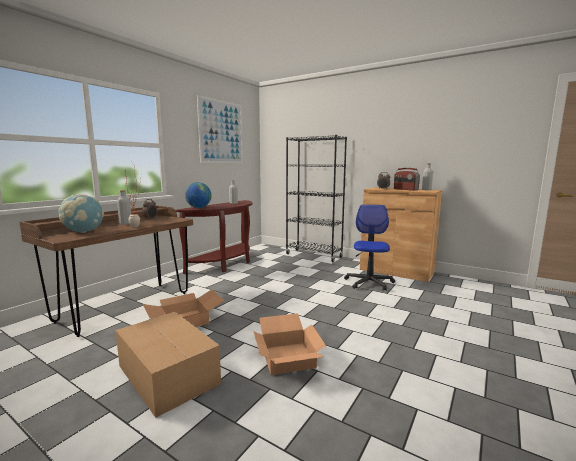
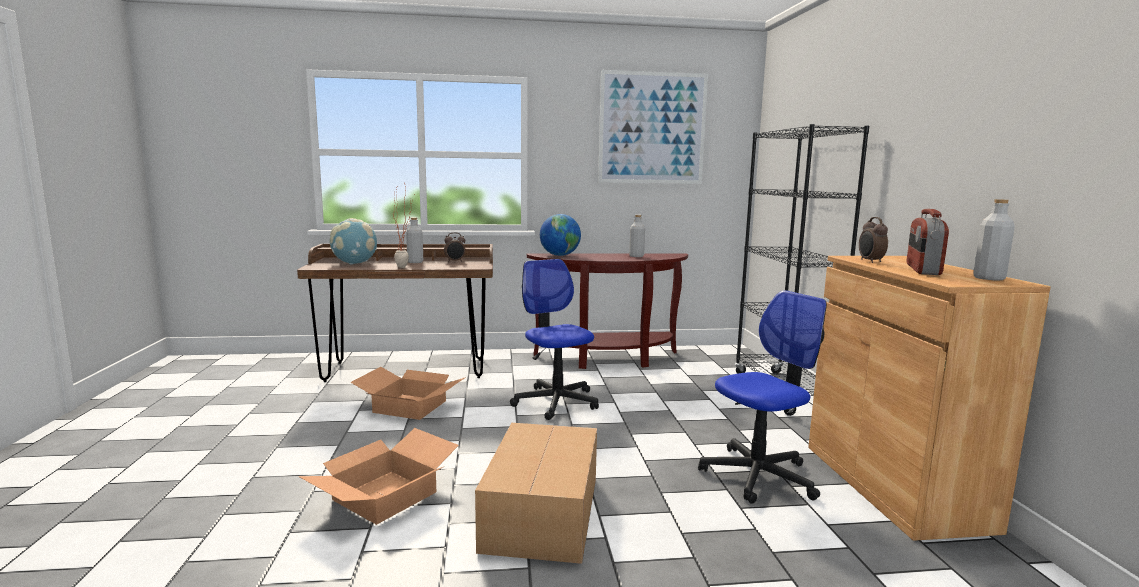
camera: 50 degrees right, 0 degrees up
(168, 375) = (287, 447): cardboard box -> cardboard box (540, 514)
(251, 288) = (556, 402): none -> office chair

